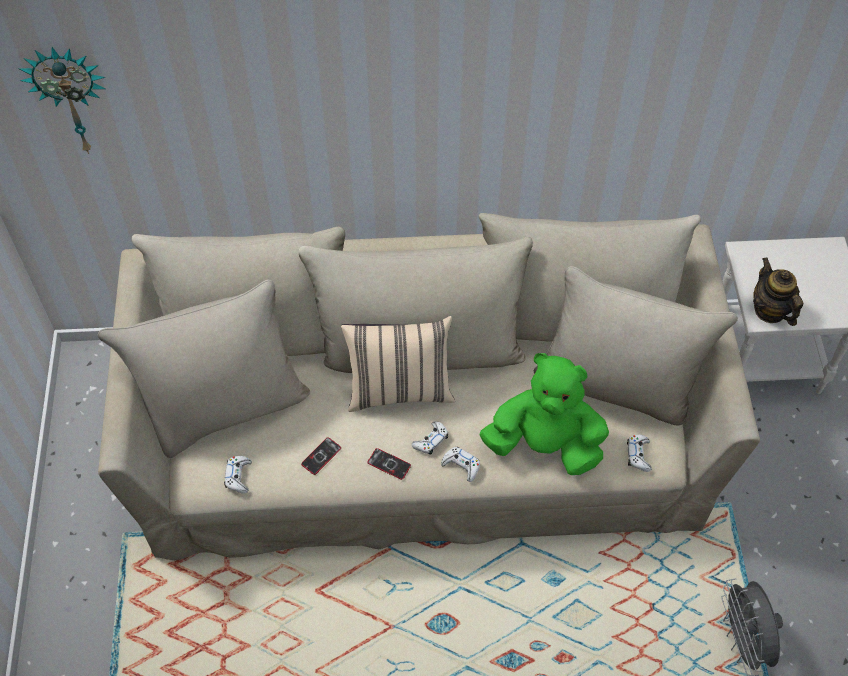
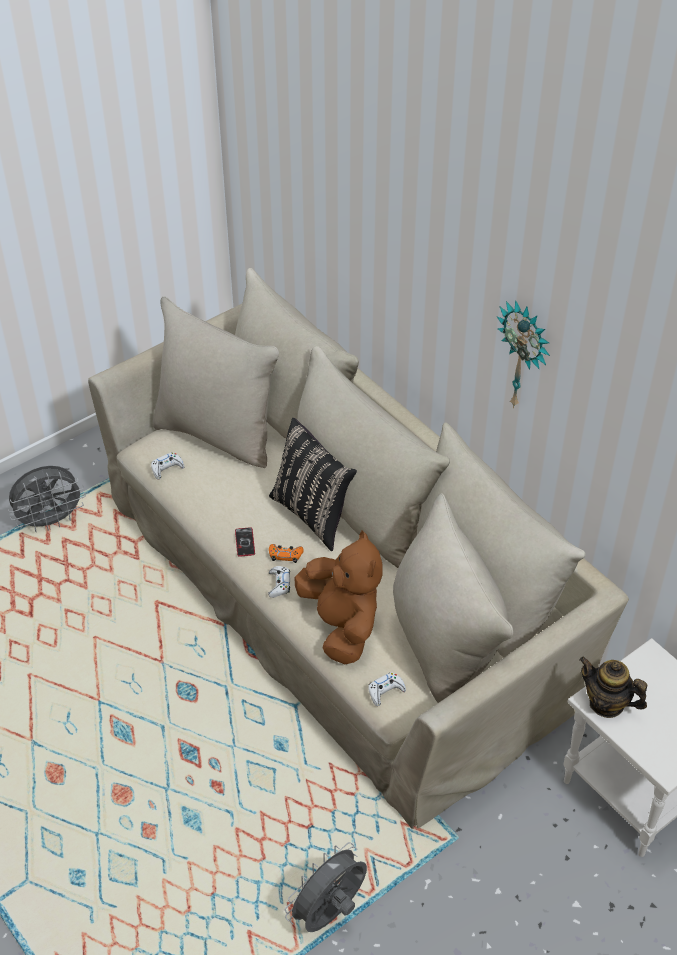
camera: 55 degrees right, 10 degrees down
(71, 98) = (271, 146): wall clock -> wall clock (524, 356)
(131, 632) = (51, 521): none -> grey fan
(321, 456) = (219, 502): phone -> none
(399, 389) = (314, 514): beige pillow -> black pillow
(431, 440) = (285, 555): white game controller -> orange game controller
(544, 445) = (342, 625): green plush toy -> brown plush toy
(770, 310) = (607, 703): teapot -> teapot turned 90 degrees counterclockwise

